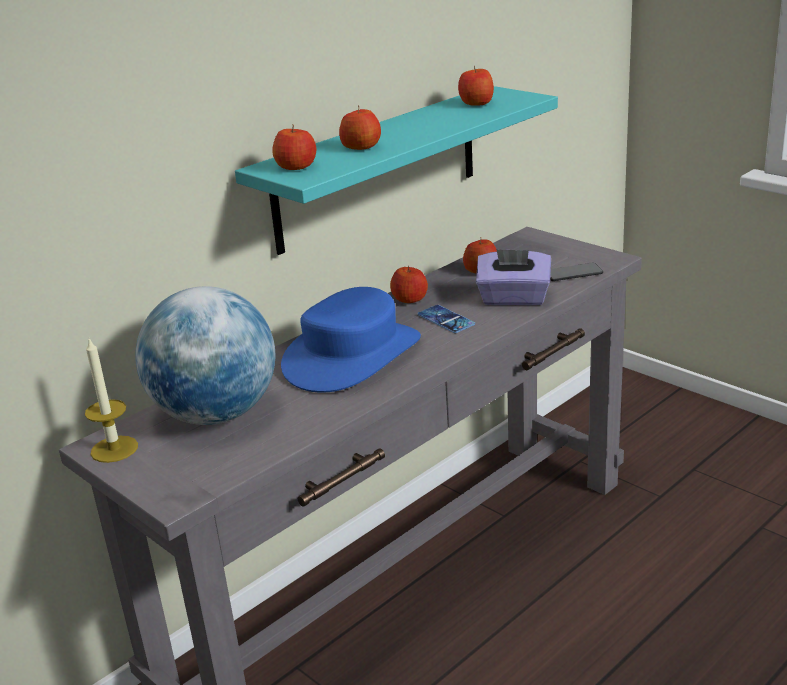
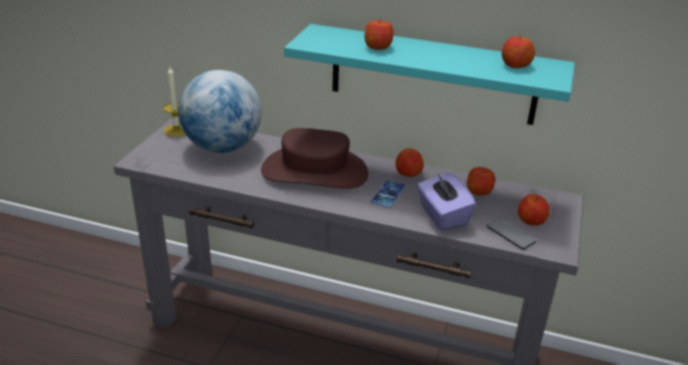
camera: 60 degrees right, 5 degrees up
(297, 167) = (324, 37): apple -> apple (531, 221)
(352, 355) = (314, 171): blue hat -> brown hat

